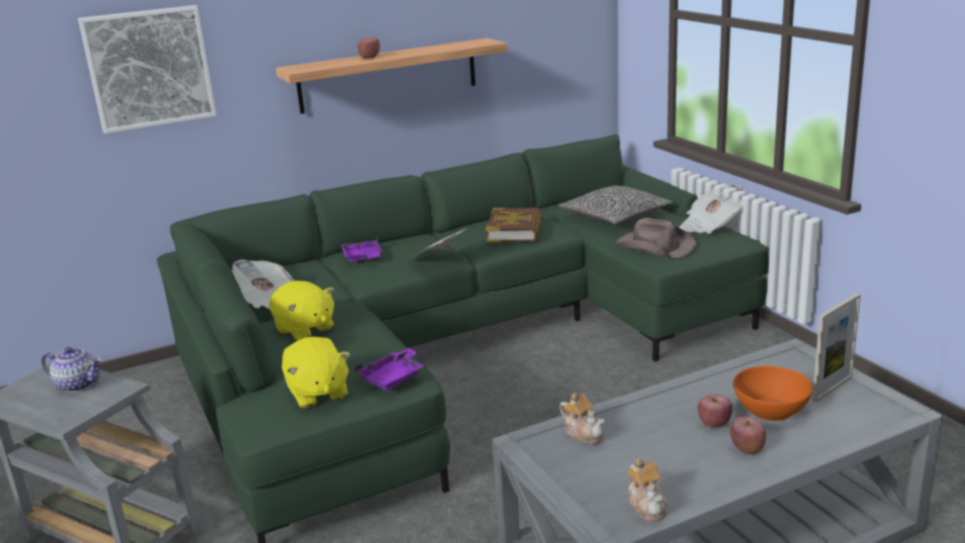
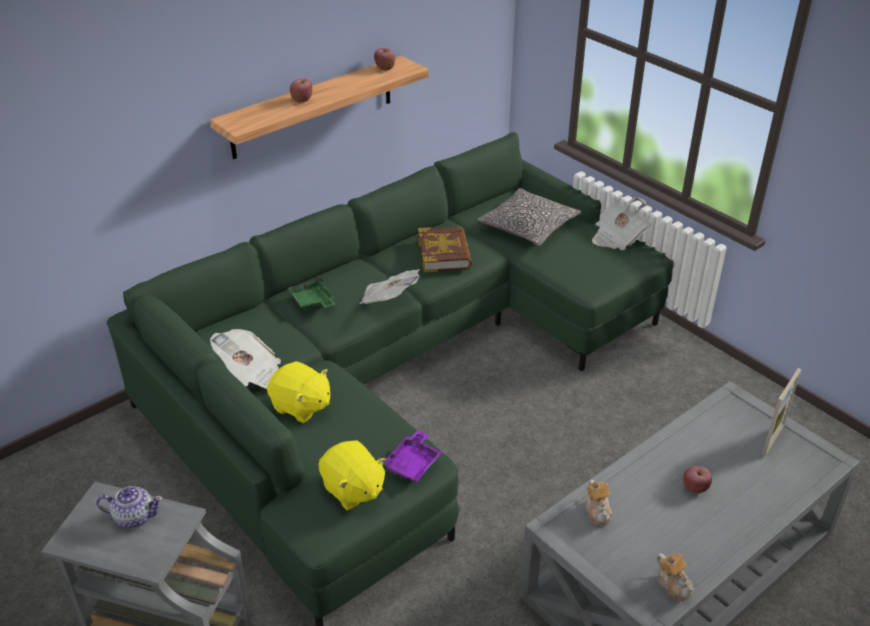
camera: 15 degrees left, 15 degrees up
(149, 68) = (89, 142): picture -> none
(363, 258) = (312, 301): purple tray -> green tray
(584, 433) = (598, 511): teapot -> teapot turned 45 degrees clockwise
(655, 246) = (578, 268): brown hat -> none
(747, 449) = (728, 513): apple -> apple (385, 68)
(770, 409) = (733, 467): orange bowl -> none

